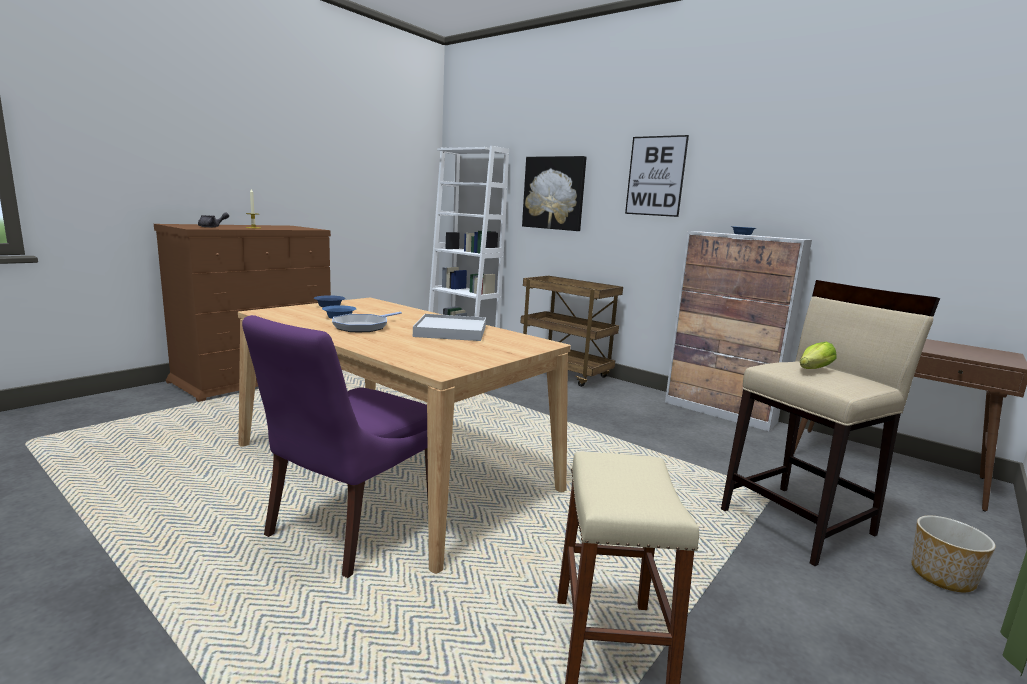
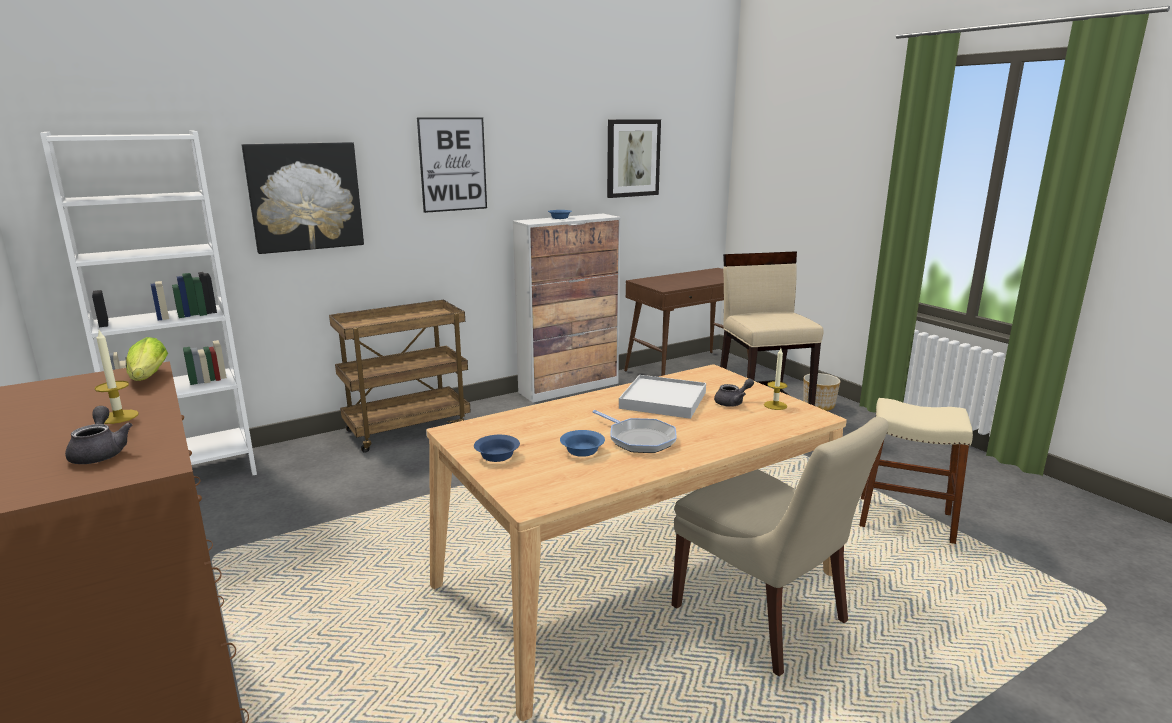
camera: 70 degrees left, 5 degrees up
(349, 527) = (763, 617): purple chair -> beige chair
(461, 347) = (732, 402): none -> grey teapot
(463, 359) = (775, 405): none -> candle
(812, 370) = (769, 317): lettuce -> lettuce (147, 379)
(874, 179) = (632, 158): none -> picture

